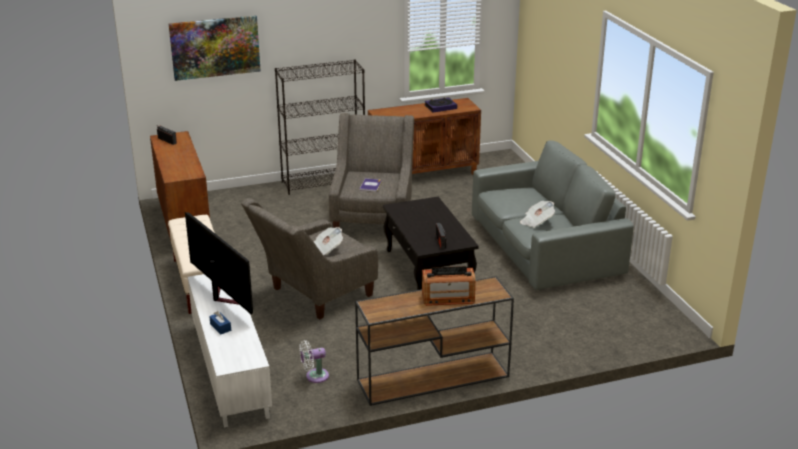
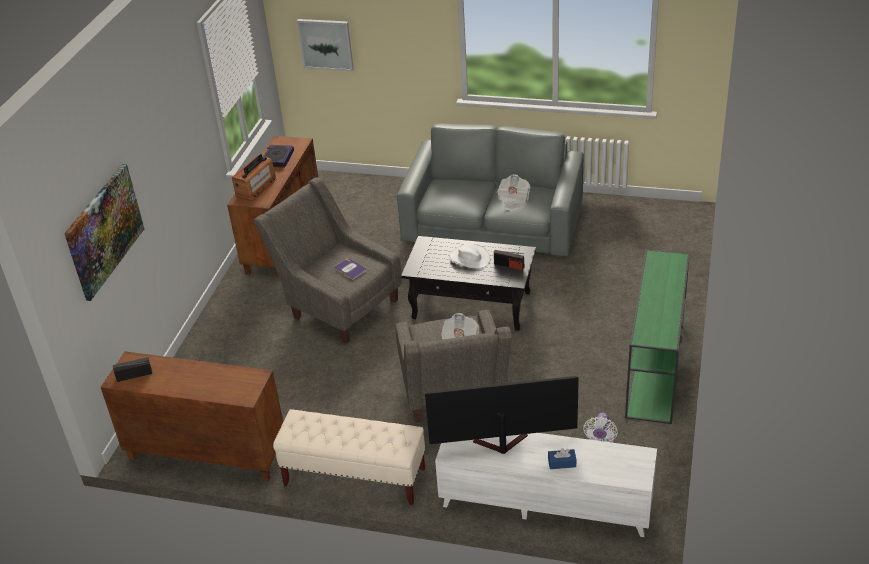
camera: 55 degrees left, 10 degrees up
(324, 182) = (223, 312): black bookcase -> none
(431, 378) = (655, 370): brown console table -> green console table
(432, 223) = (469, 258): none -> white hat
(448, 298) = (664, 288): radio -> radio (256, 188)
(538, 46) = (326, 44): none -> picture

